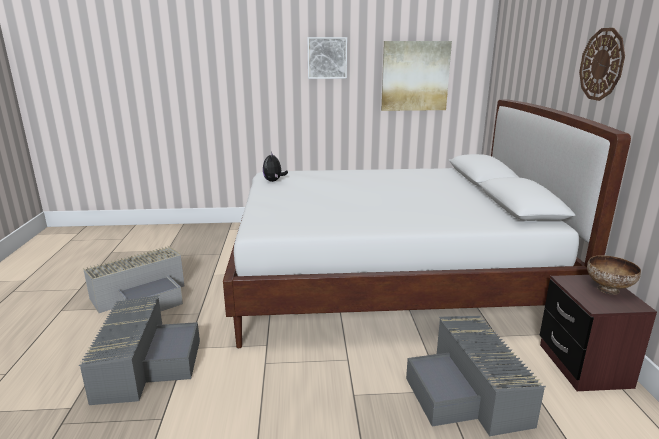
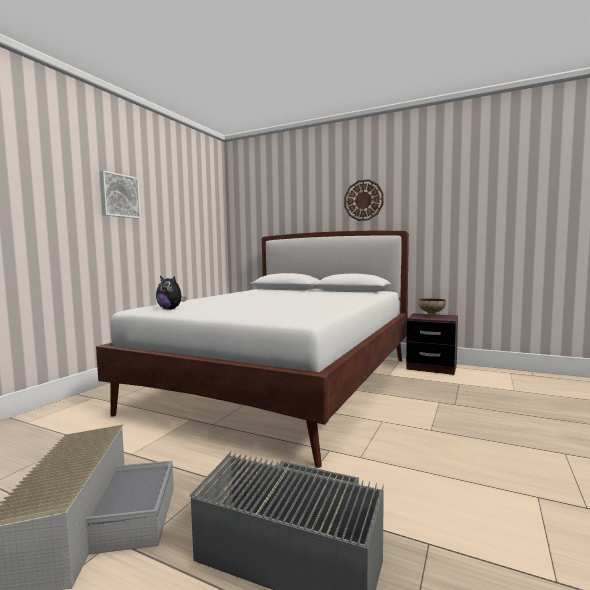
camera: 60 degrees left, 15 degrees down
(415, 76) = (186, 222): picture -> none
(469, 392) = (444, 396): grey storage box -> none

